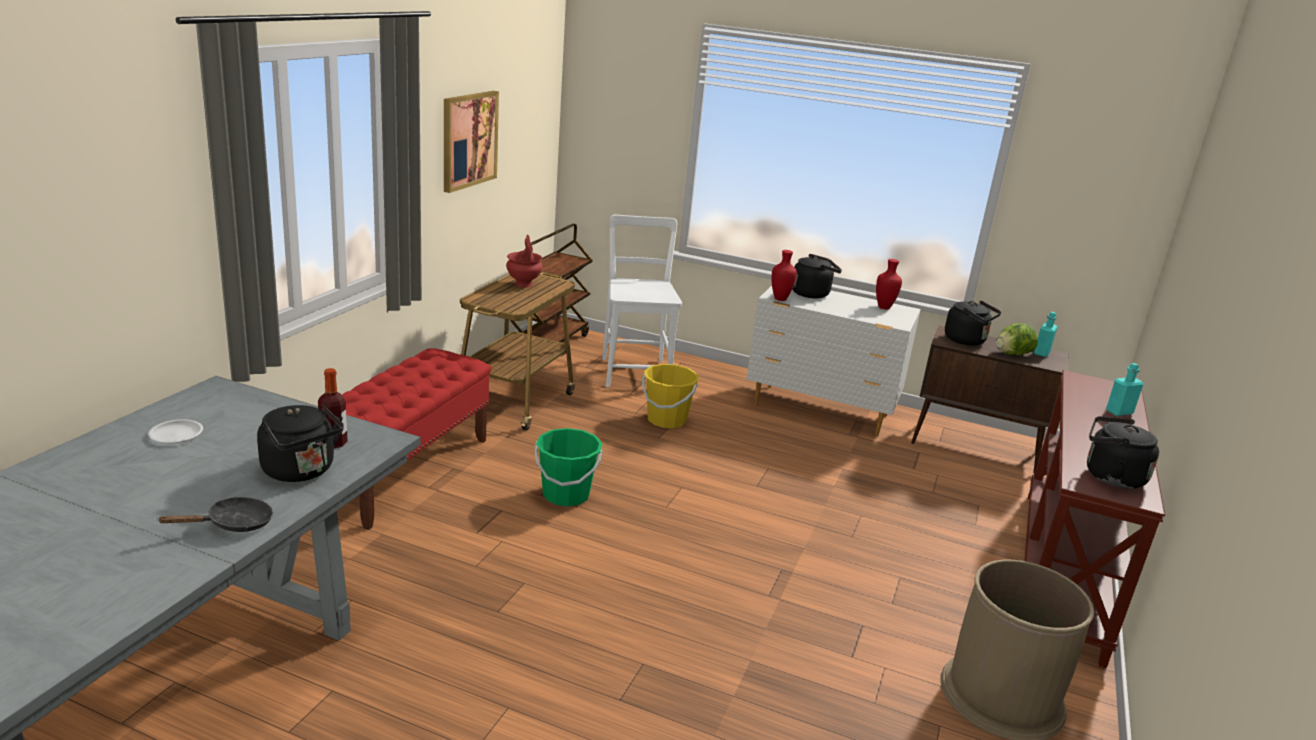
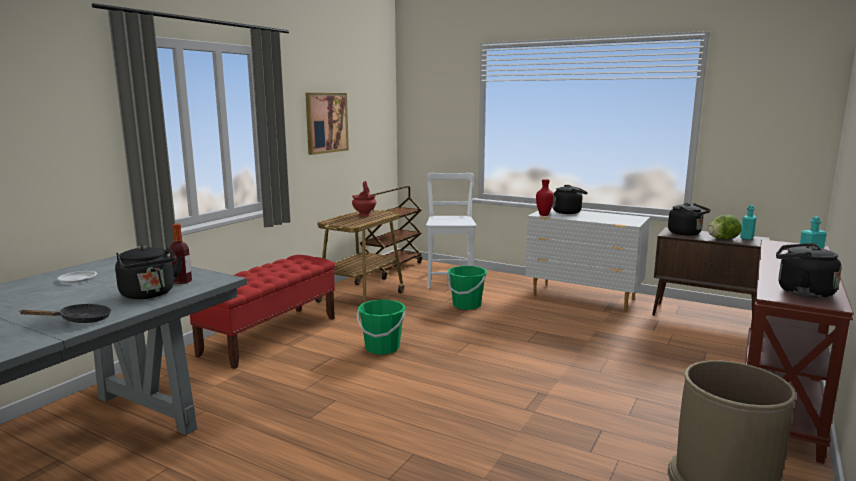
camera: 10 degrees right, 10 degrees down
(666, 420) = (466, 305): yellow bucket -> green bucket
(884, 308) = (622, 217): red vase -> none

